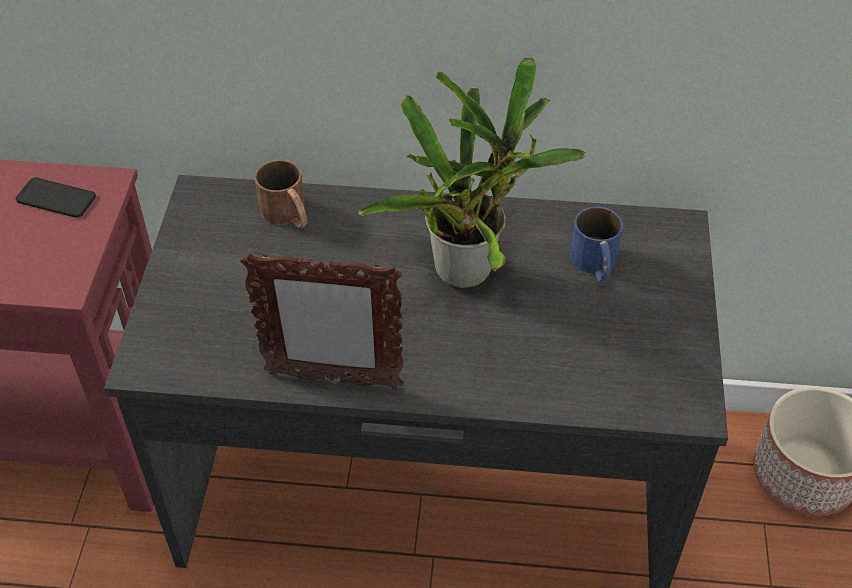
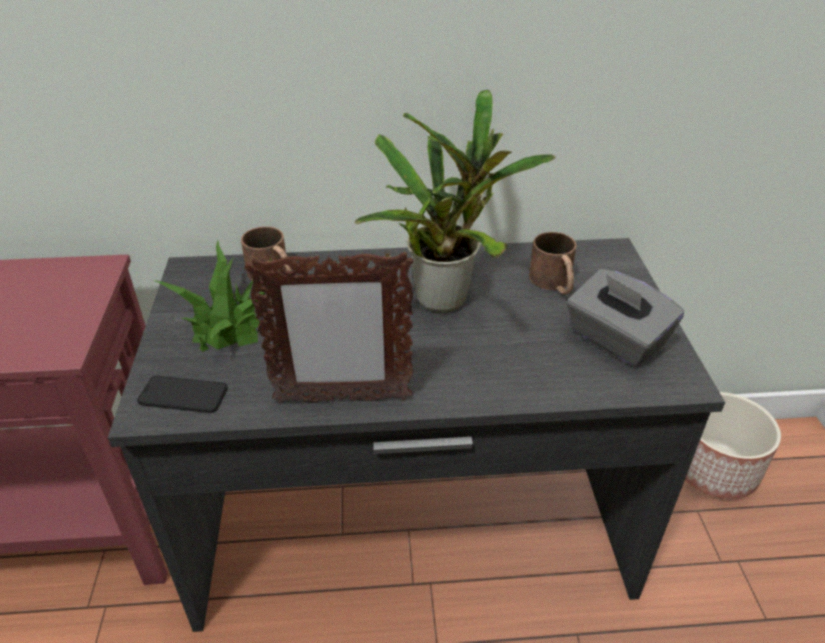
camera: 10 degrees left, 10 degrees down
(56, 198) = (52, 283): phone -> phone (183, 395)
(230, 271) = (226, 323): none -> potted plant
(596, 265) = (554, 284): blue mug -> brown mug
(638, 348) = (615, 340): none -> grey tissue box

